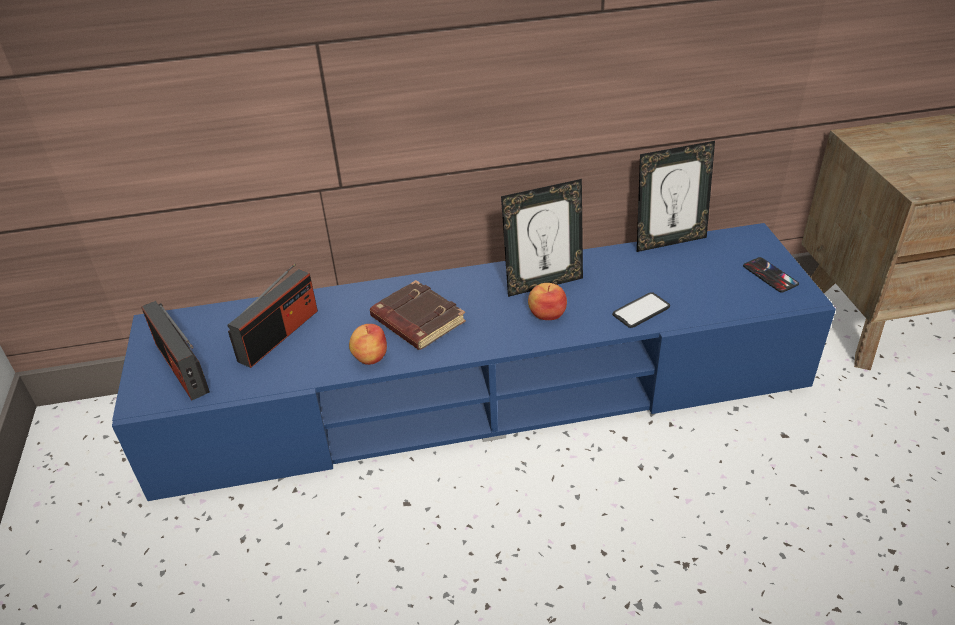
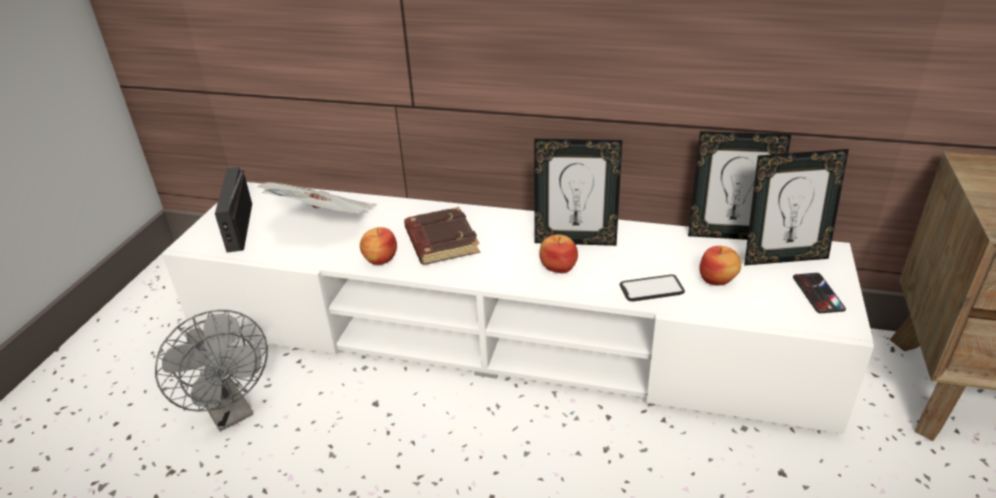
camera: 25 degrees right, 5 degrees down
(260, 568) = (231, 412): none -> grey fan
(279, 335) = (326, 223): radio -> newspaper
(483, 392) = (503, 333): blue tv stand -> white tv stand
(688, 286) = (718, 280): none -> apple
(724, 250) = (783, 257): none -> picture frame

